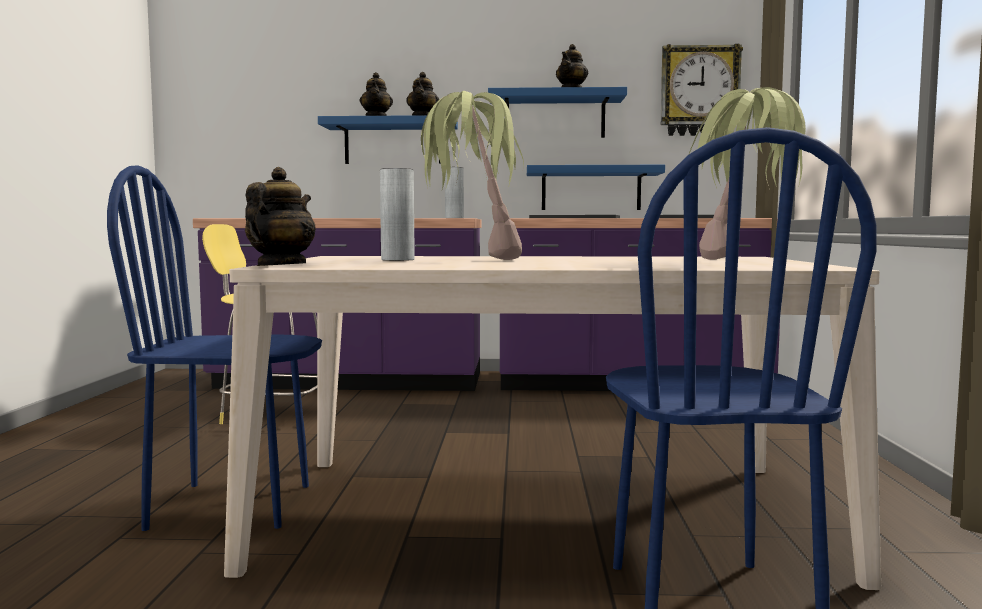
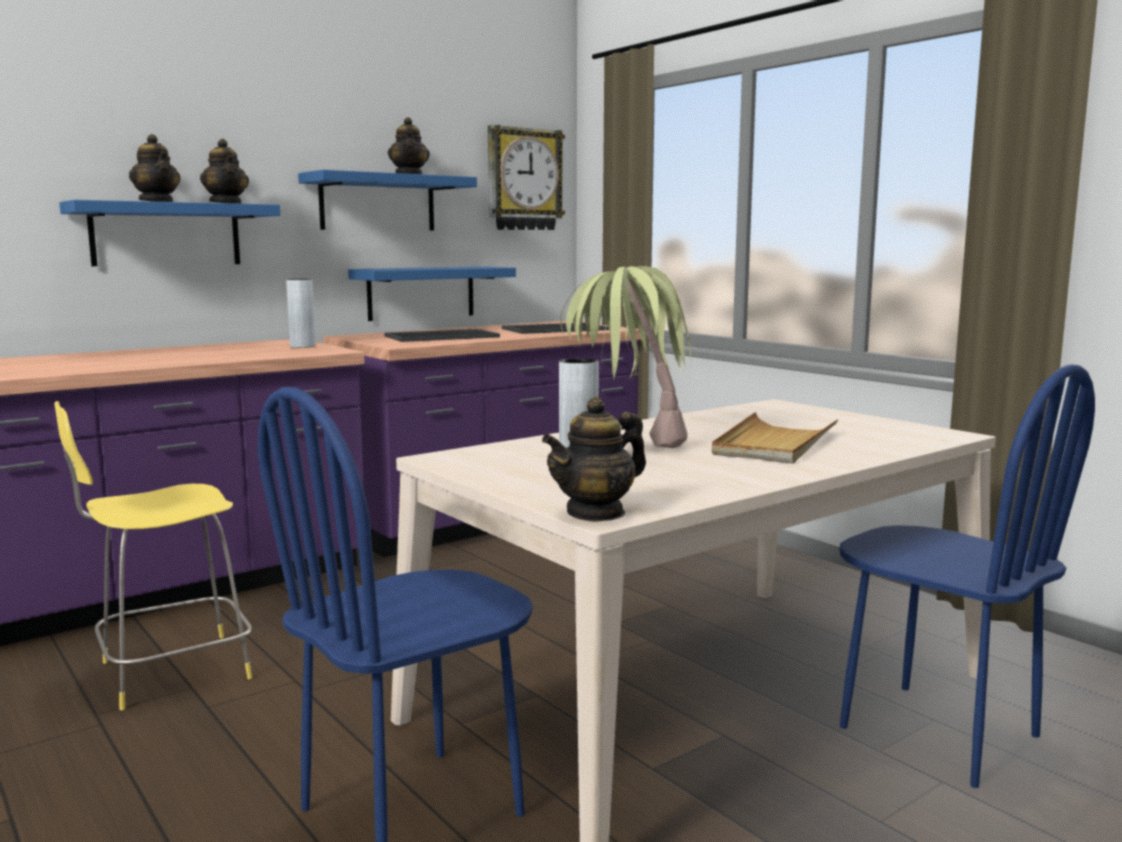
camera: 40 degrees left, 5 degrees up
(280, 266) = (596, 513): teapot -> teapot turned 105 degrees counterclockwise
(601, 262) = (774, 444): none -> beige tray
(745, 260) = (828, 419): potted plant -> none

